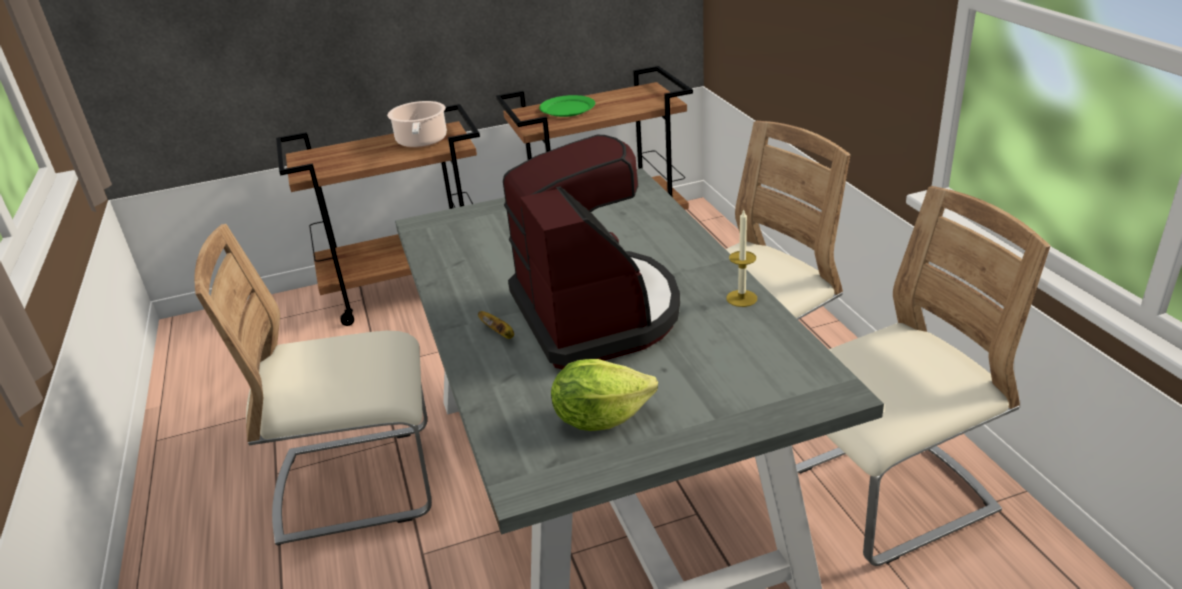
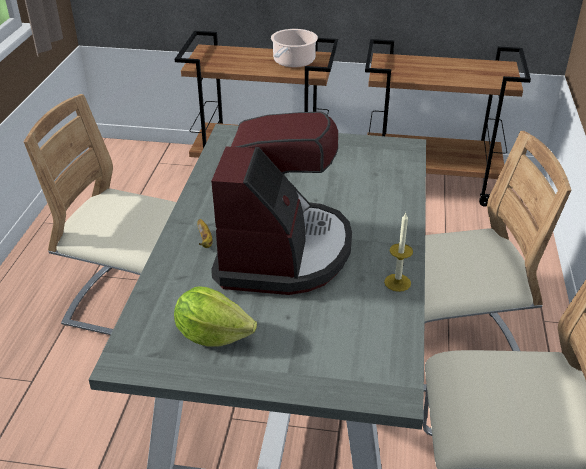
camera: 25 degrees right, 5 degrees up
(567, 109) = (422, 66): green plate -> none

